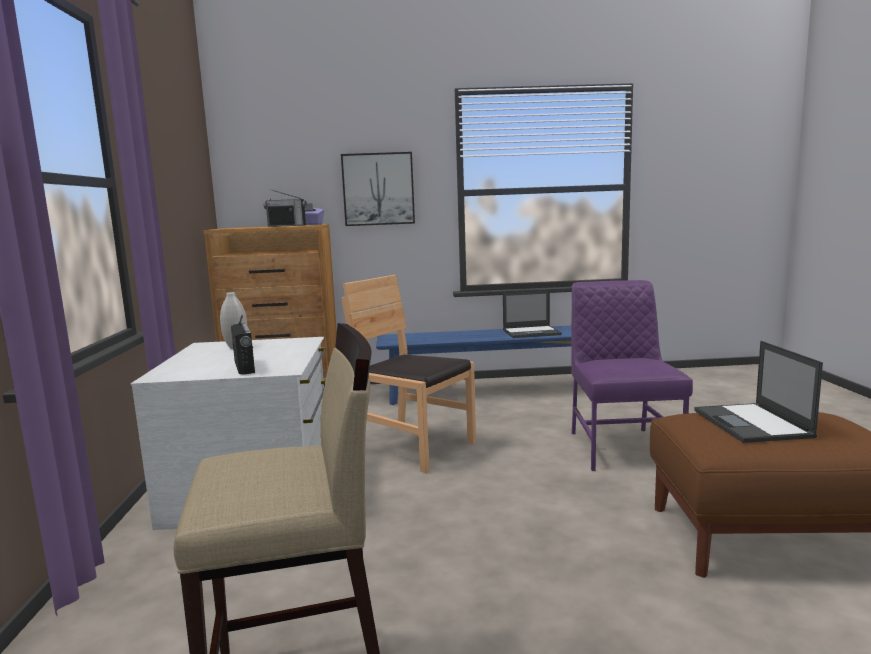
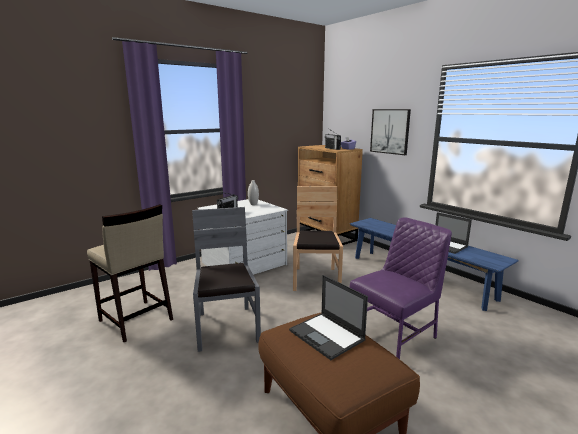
camera: 55 degrees right, 5 degrees up
(478, 565) = (227, 327): none -> grey chair
(752, 424) = (327, 335): laptop -> laptop turned 90 degrees counterclockwise

